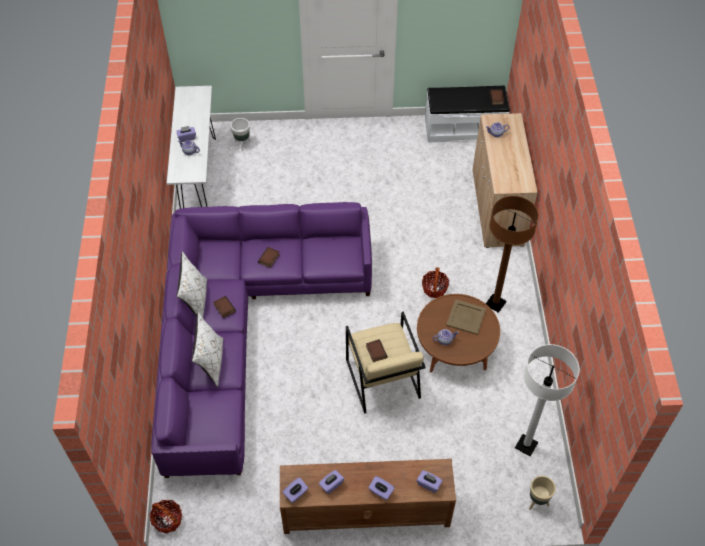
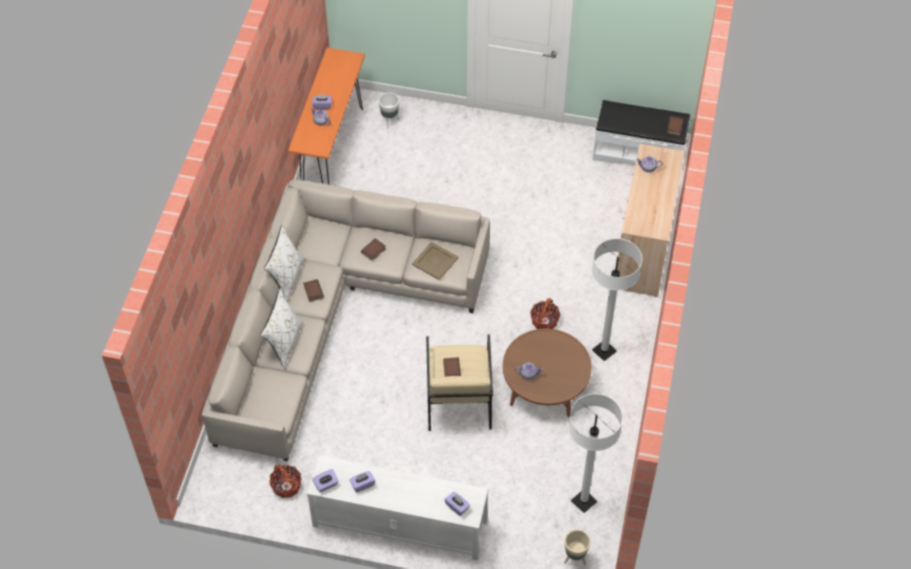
camera: 15 degrees right, 0 degrees up
(167, 520) = (205, 486): basket -> basket (286, 486)
(199, 182) = (332, 153): white console table -> orange console table
(242, 326) = (332, 315): purple sofa -> beige sofa
(365, 510) = (399, 524): brown tv stand -> white tv stand
(381, 491) = (408, 502): purple tissue box -> none
(466, 316) = (559, 355): beige tray -> beige tray (435, 260)
(495, 303) = (604, 351): brown floor lamp -> white floor lamp

